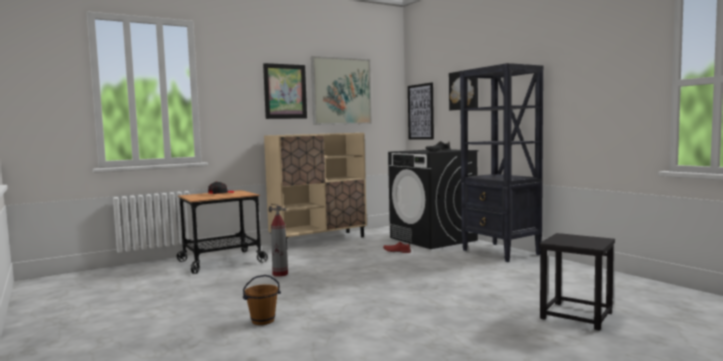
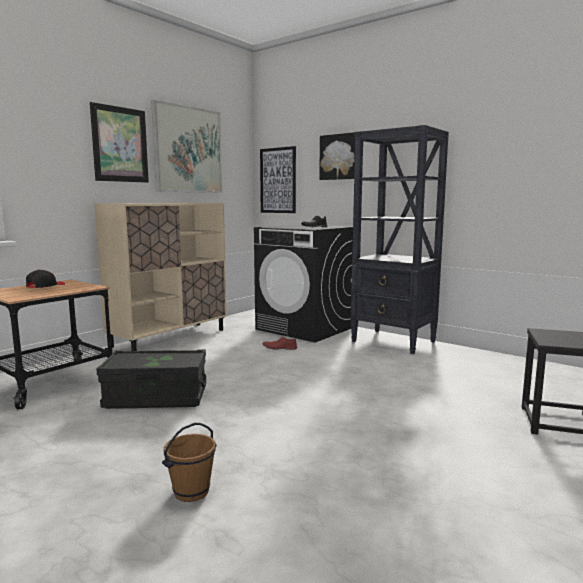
camera: 20 degrees left, 5 degrees up
(280, 274) = (156, 397): fire extinguisher -> black storage box

